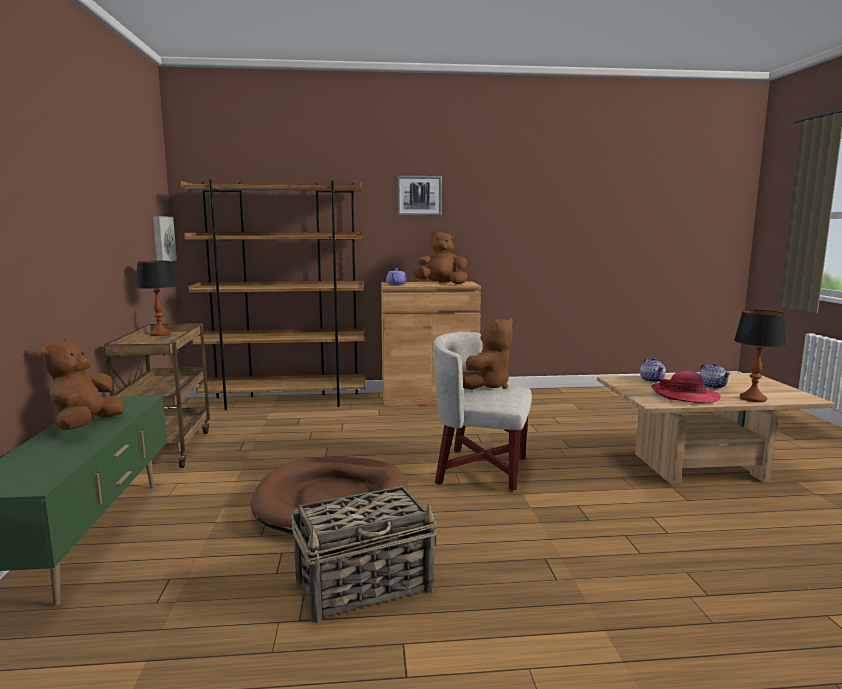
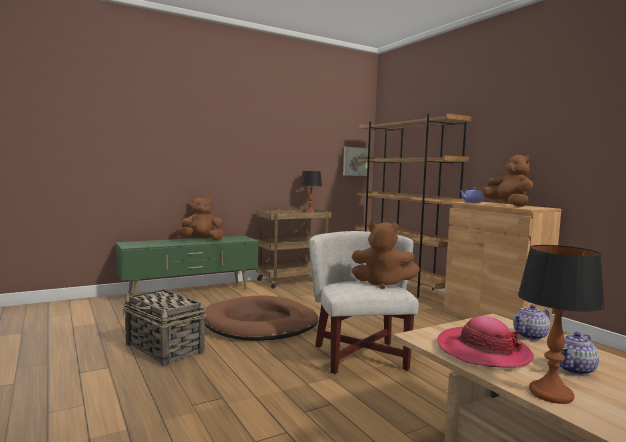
camera: 65 degrees right, 5 degrees down
(419, 196) = (519, 121): picture -> none

